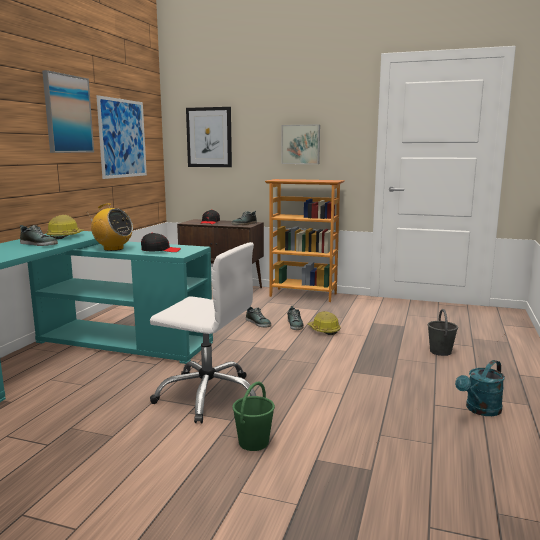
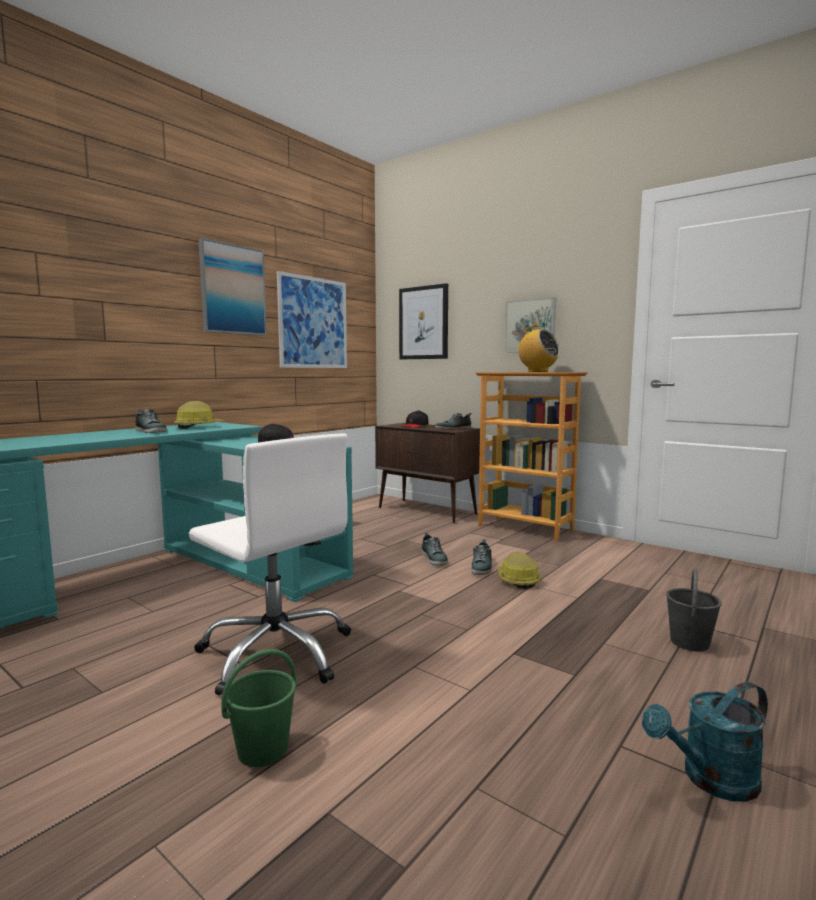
camera: 20 degrees right, 5 degrees down
(113, 249) = (235, 443): radio -> radio (537, 372)

